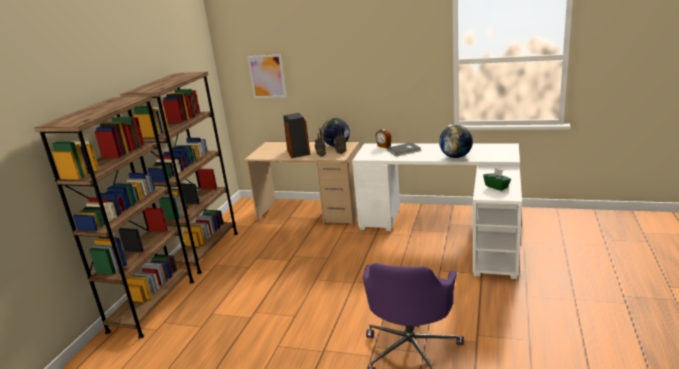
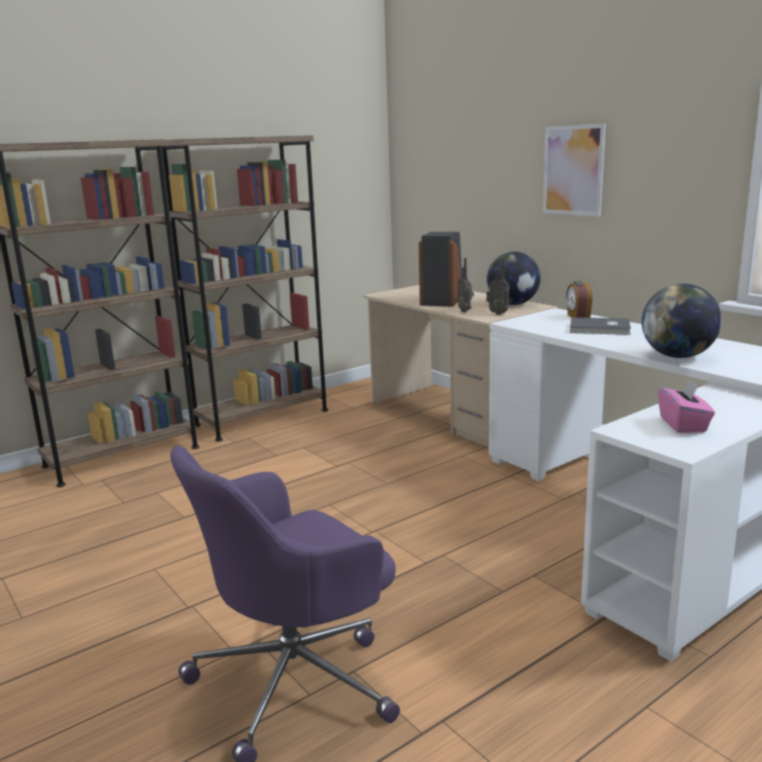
camera: 35 degrees right, 5 degrees down
(267, 76) = (445, 171): picture -> picture (573, 170)
(497, 186) = (683, 424): green tissue box -> pink tissue box

